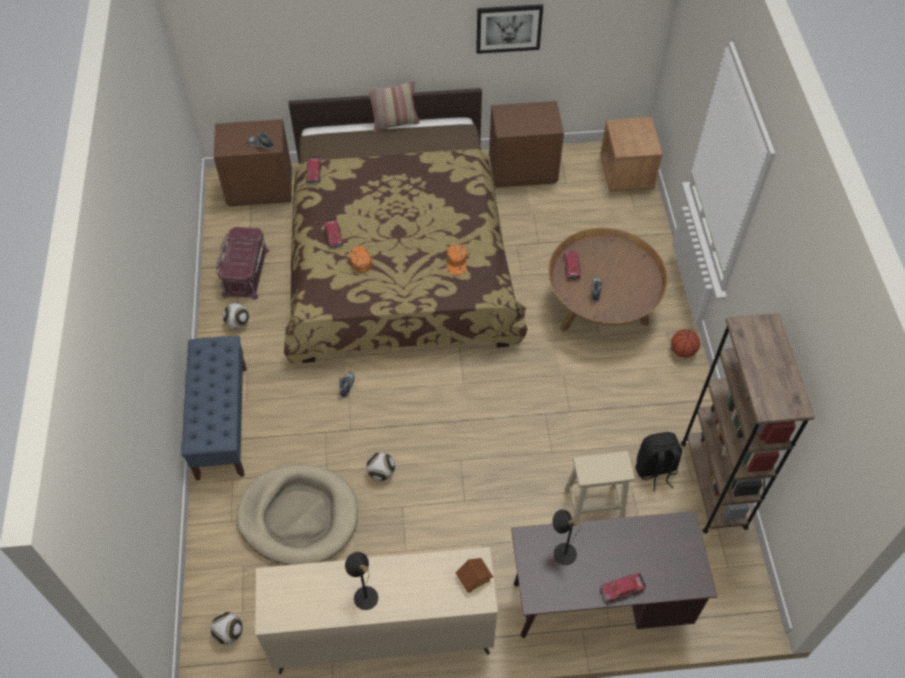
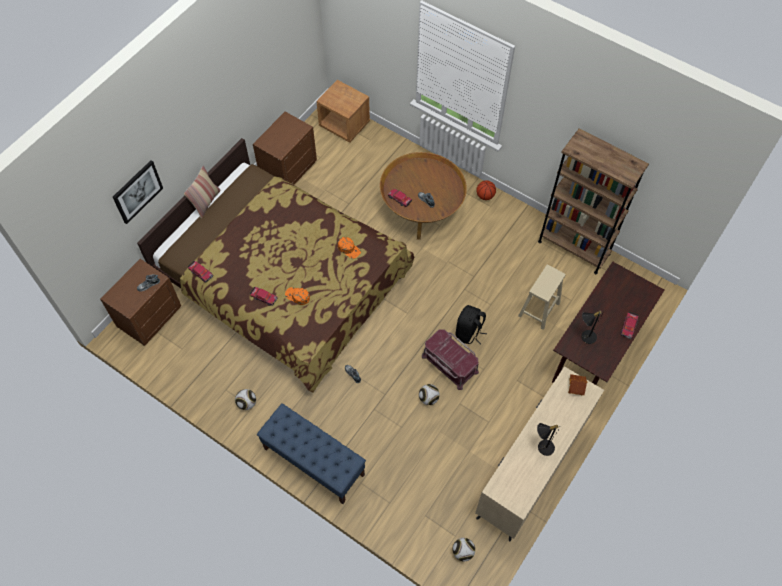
camera: 50 degrees left, 5 degrees up
(245, 272) = (210, 372): red storage box -> red storage box (449, 364)
(299, 516) = (419, 462): beige dog bed -> none
(508, 28) = (243, 86): picture -> picture (137, 191)
(655, 470) = (543, 266): black backpack -> black backpack (469, 333)

